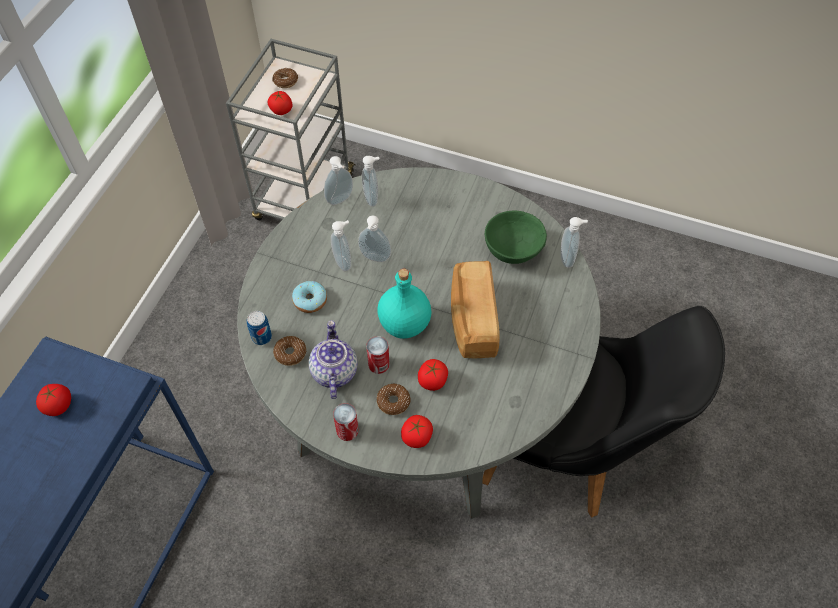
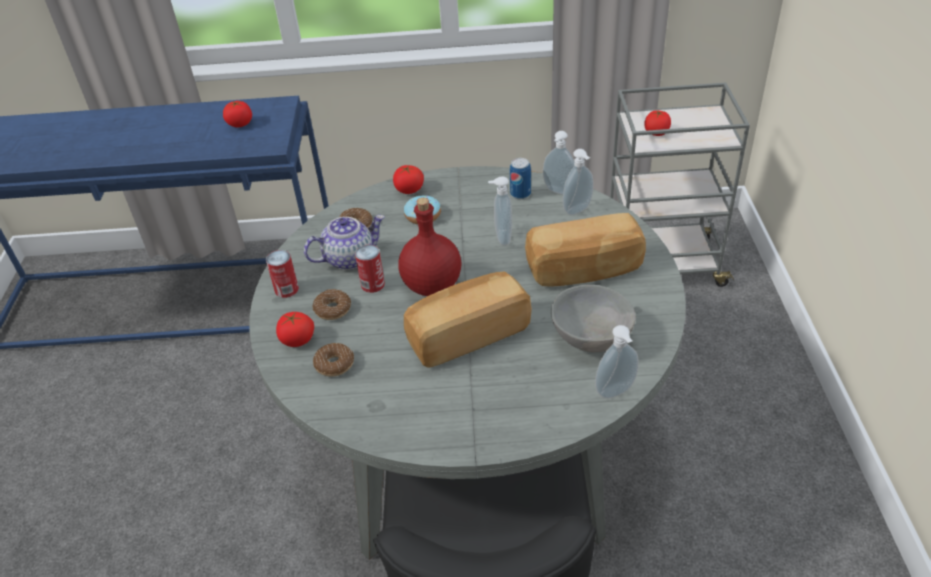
camera: 70 degrees right, 15 degrees down
(261, 337) = (365, 203): can -> can (520, 194)
(285, 81) = (696, 122): donut -> donut (334, 364)
(344, 262) = (483, 220): soap dispenser -> none
(404, 325) = (431, 286): turquoise bottle -> red bottle
(432, 381) = (371, 329): tomato -> tomato (409, 190)
(442, 224) = (584, 270): none -> bread
(512, 250) = (591, 337): green bowl -> grey bowl

